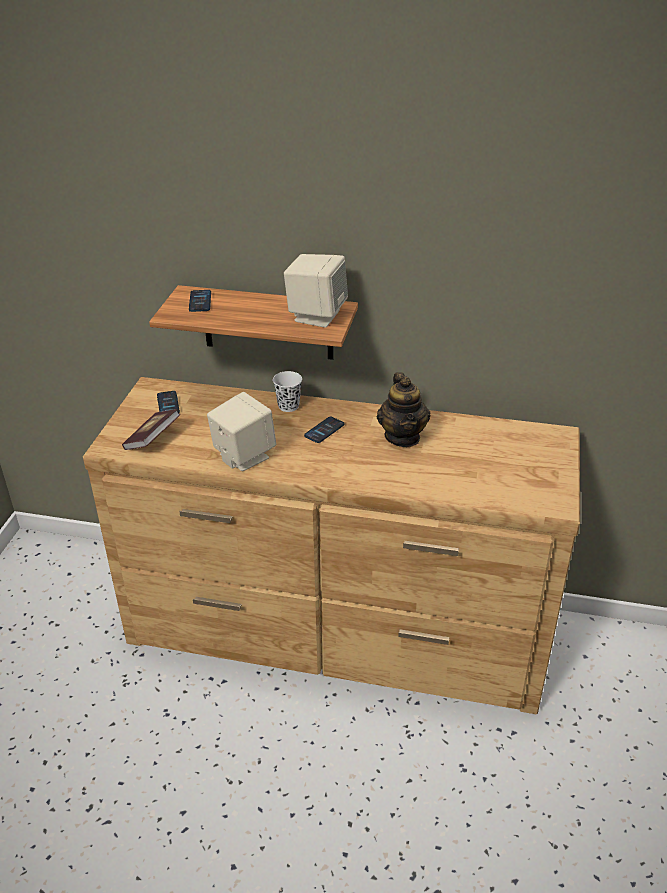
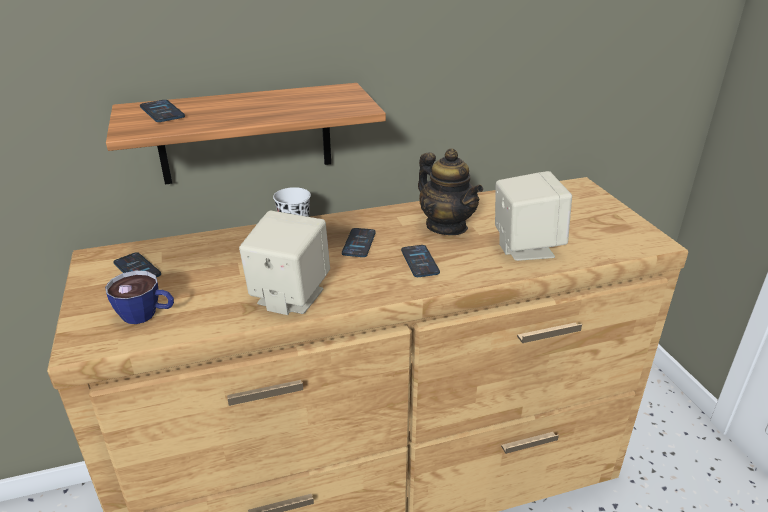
camera: 30 degrees left, 5 degrees down
(152, 439) = (147, 315): book -> cup
(316, 315) = (327, 98): beige speaker -> beige speaker (525, 247)
(353, 459) = (420, 262): none -> phone

